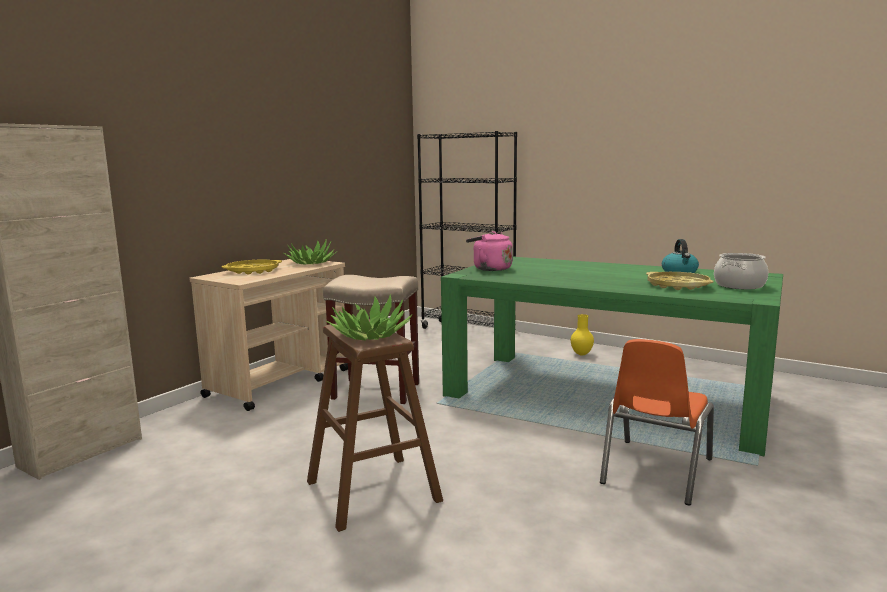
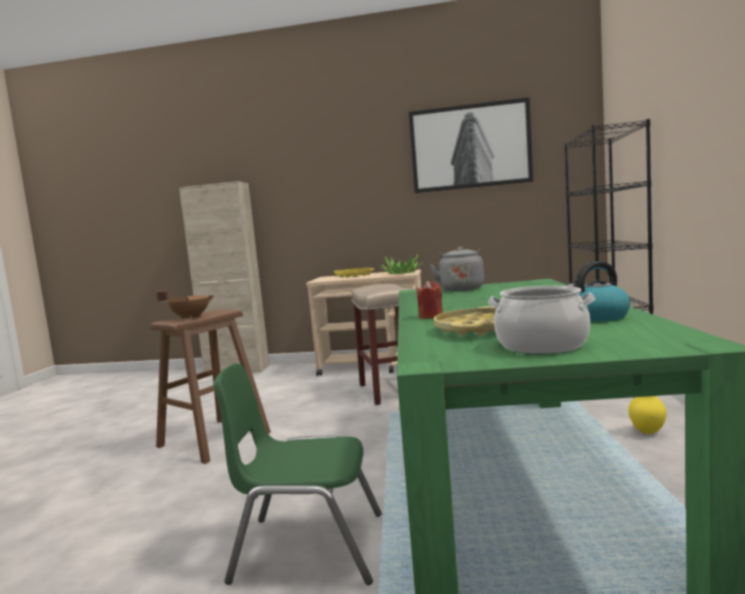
camera: 65 degrees right, 5 degrees down
(332, 120) = (470, 146): none -> picture
(370, 335) = (190, 317): potted plant -> brown cooking pot
(489, 269) = (461, 289): pink kettle -> grey kettle
(610, 286) = (430, 316): none -> red candle
(655, 471) = (308, 547): orange chair -> green chair

